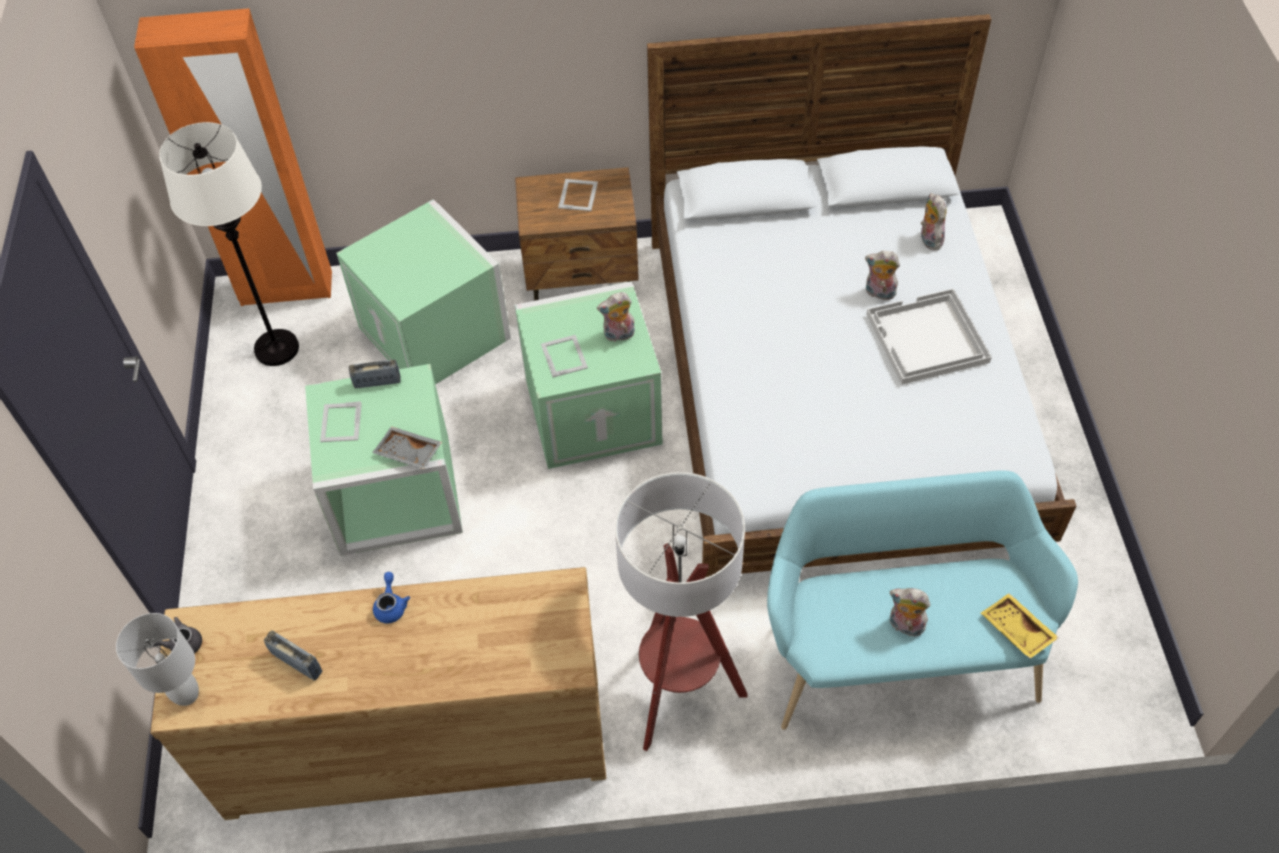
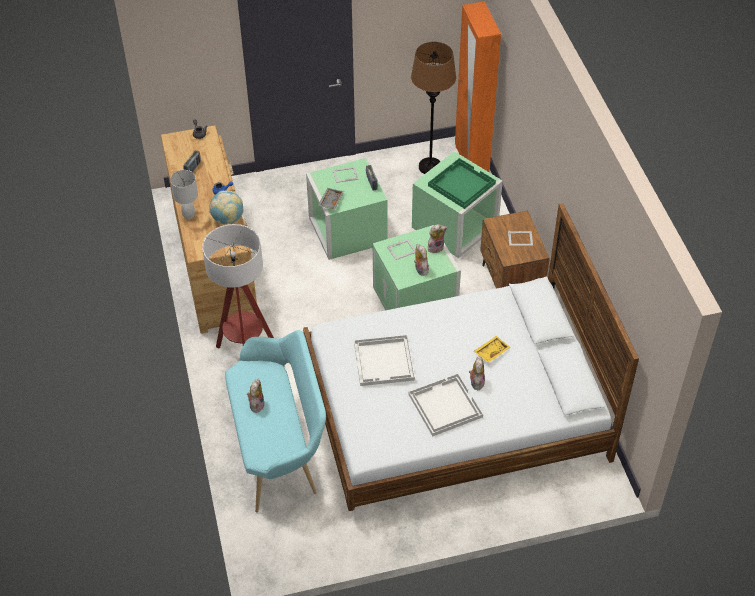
camera: 80 degrees right, 5 degrees down
(187, 694) = (177, 140): white table lamp -> white table lamp (189, 216)
(277, 348) = (430, 167): white floor lamp -> brown floor lamp
(425, 254) = (461, 184): none -> green tray
(481, 598) = (227, 219): none -> globe
(830, 408) = (384, 362): none -> white tray
(928, 239) = (526, 405): plush toy -> plush toy (435, 247)
(1015, 630) = (258, 451): yellow tray -> yellow tray (491, 352)

